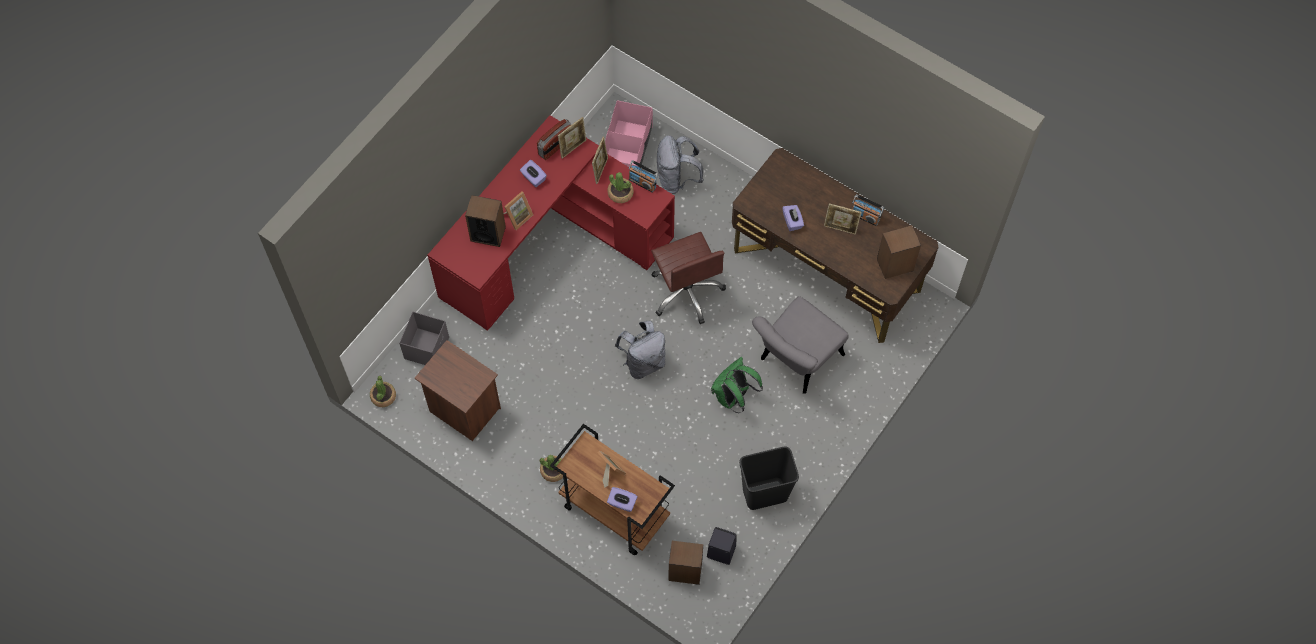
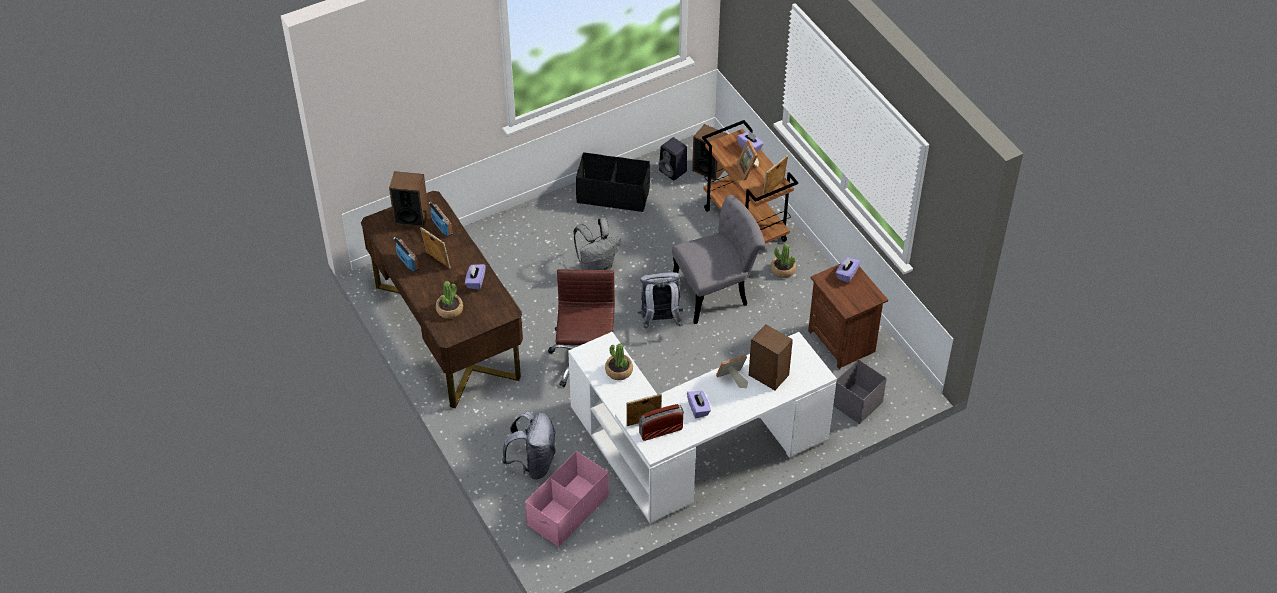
camera: 155 degrees left, 15 degrees down
(383, 396) = (914, 379): potted plant -> potted plant (449, 310)
(463, 390) = (846, 274): none -> purple tissue box
(550, 243) = (693, 452): red desk -> white desk
(600, 170) = (626, 399): picture frame -> picture frame (773, 189)
(642, 183) = (592, 372): radio -> radio (442, 227)
(733, 397) = (596, 266): green backpack -> grey backpack
(765, 493) = (613, 194): black trash can -> black storage box
(795, 362) = (525, 272): grey chair -> grey chair (717, 291)

